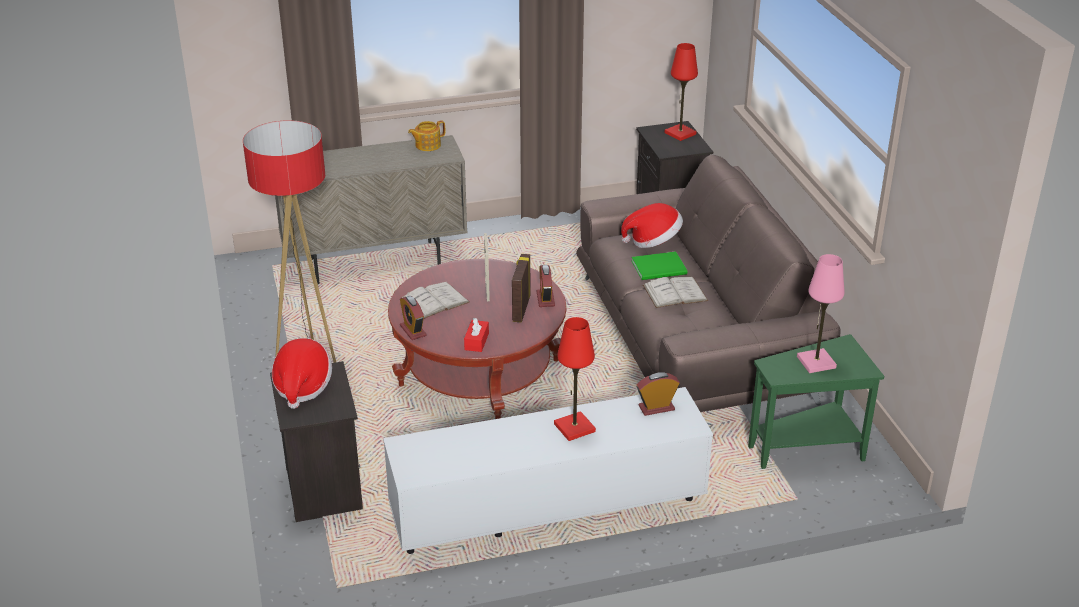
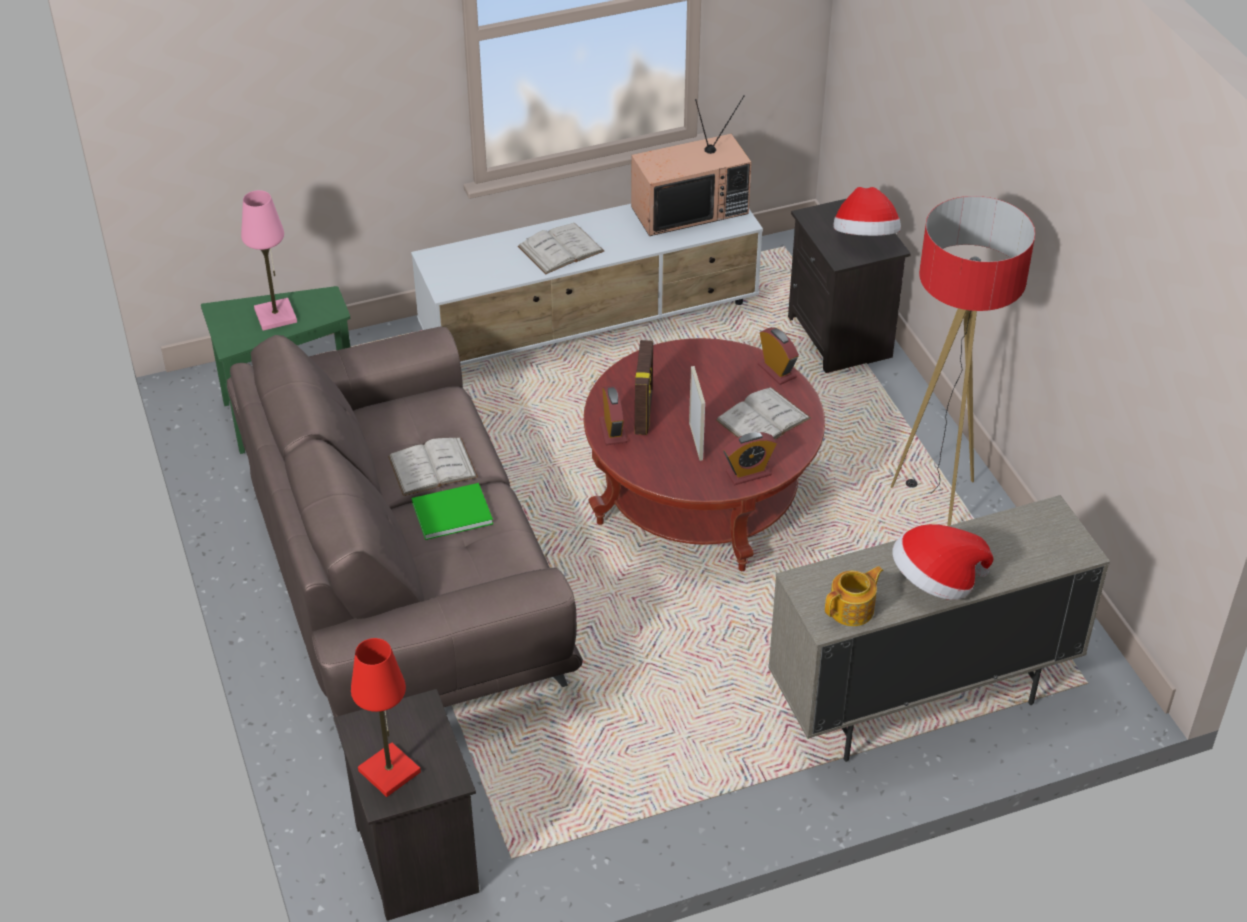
camera: 175 degrees right, 10 degrees up
(445, 461) = (690, 209): none -> television
(476, 341) = (692, 360): red tissue box -> none
(574, 428) = (560, 249): red table lamp -> white book
(653, 241) = (457, 569): hat -> hat (935, 582)
(656, 408) = (470, 275): alarm clock -> alarm clock (748, 473)

